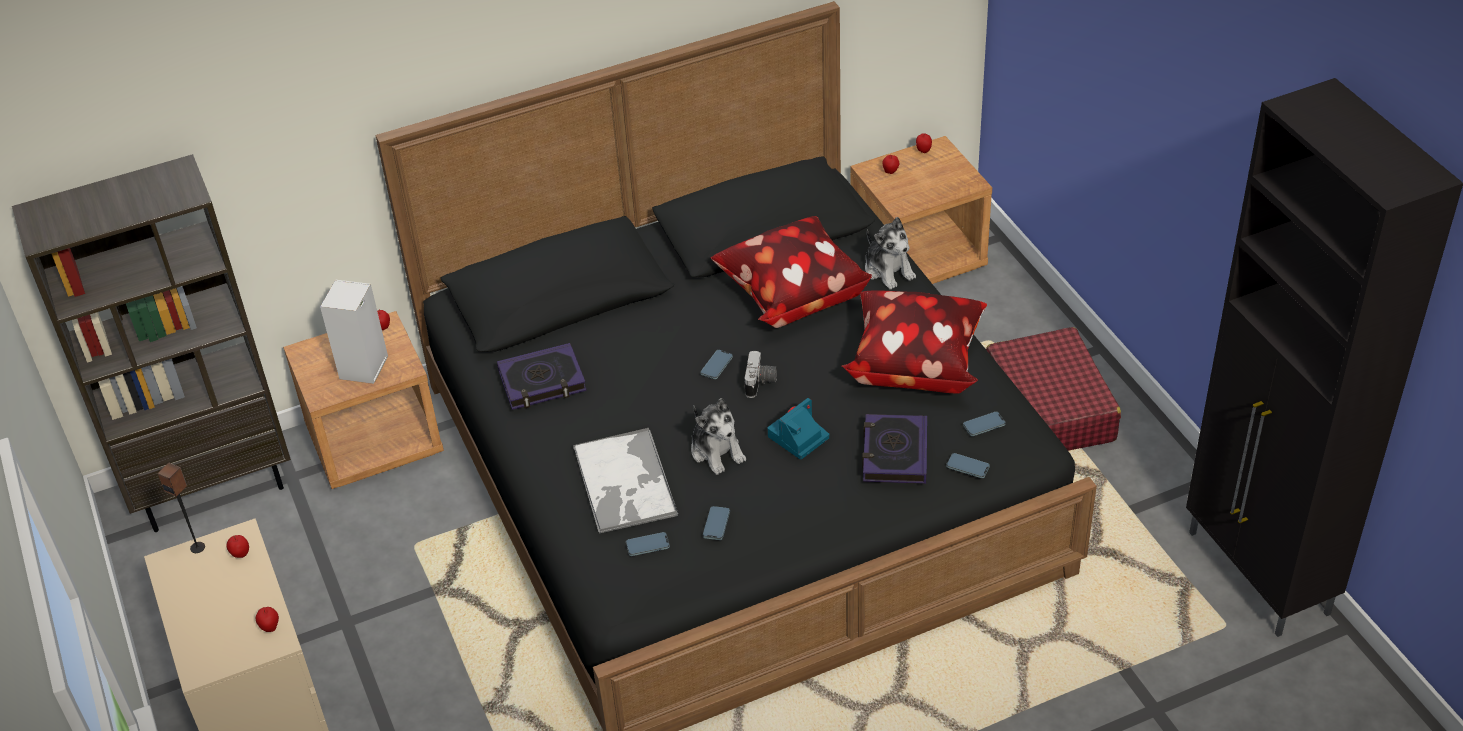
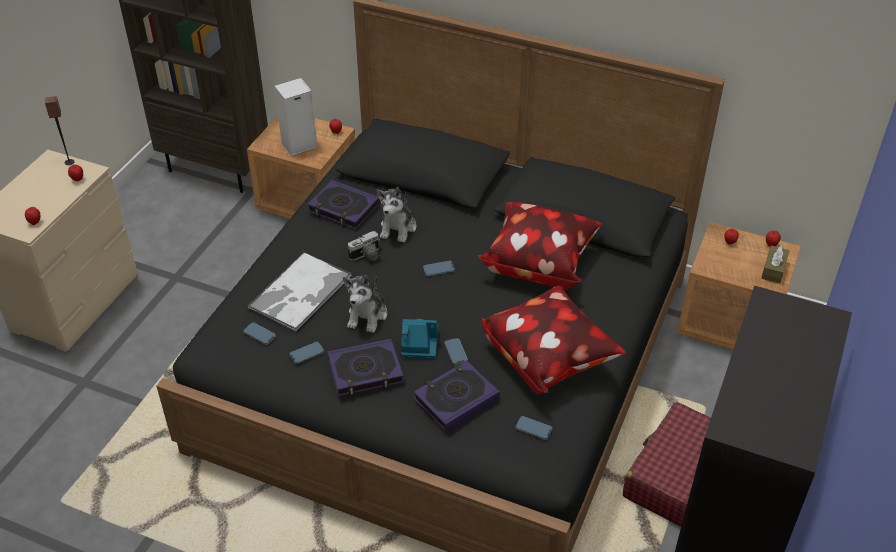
camera: 45 degrees right, 0 degrees up
(761, 383) = (447, 298): camera -> camera (367, 256)
(790, 496) = (365, 372): none -> book
(888, 270) = (620, 293): plush toy -> plush toy (398, 228)
(953, 170) = (773, 270): none -> brown tissue box
(967, 467) = (486, 445): phone -> phone (456, 352)

